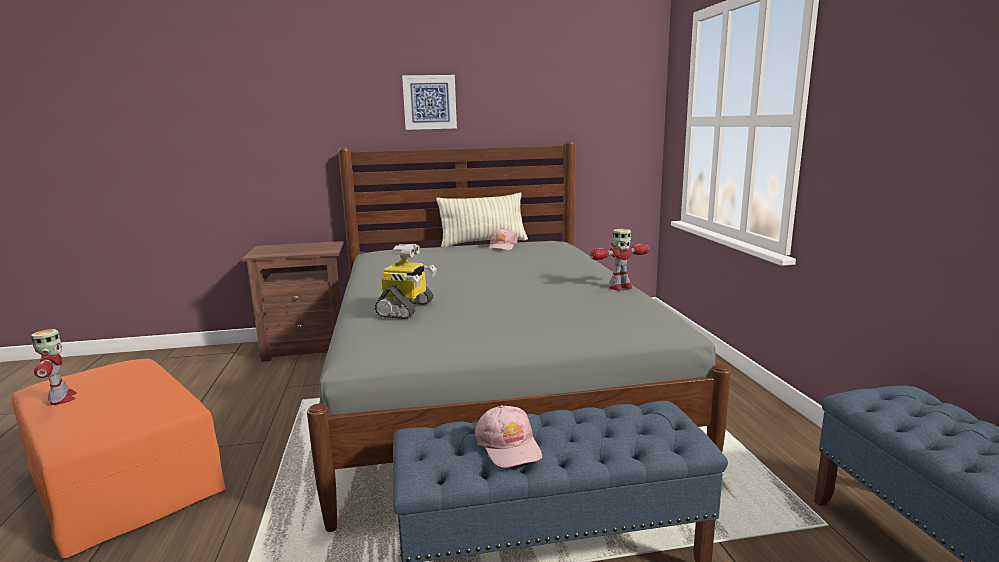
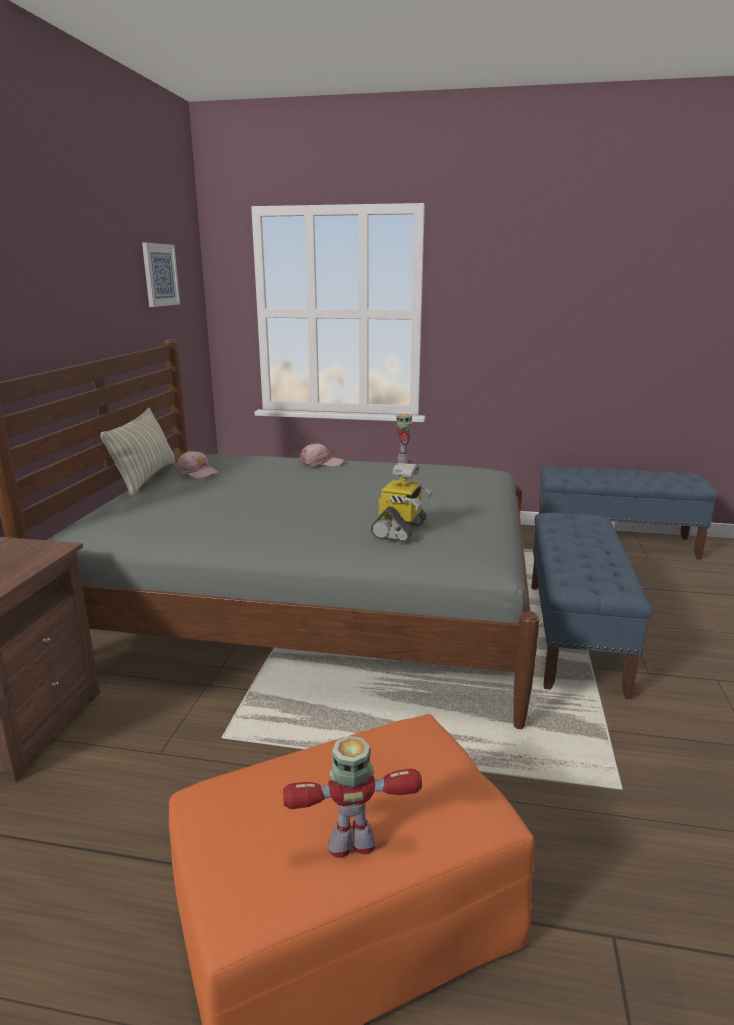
camera: 70 degrees left, 5 degrees up
(406, 309) = (400, 530): toy robot -> toy robot turned 75 degrees clockwise
(429, 102) = (51, 295): picture -> picture (160, 275)
(509, 446) = (599, 560): pink cap -> pink cap (321, 463)

